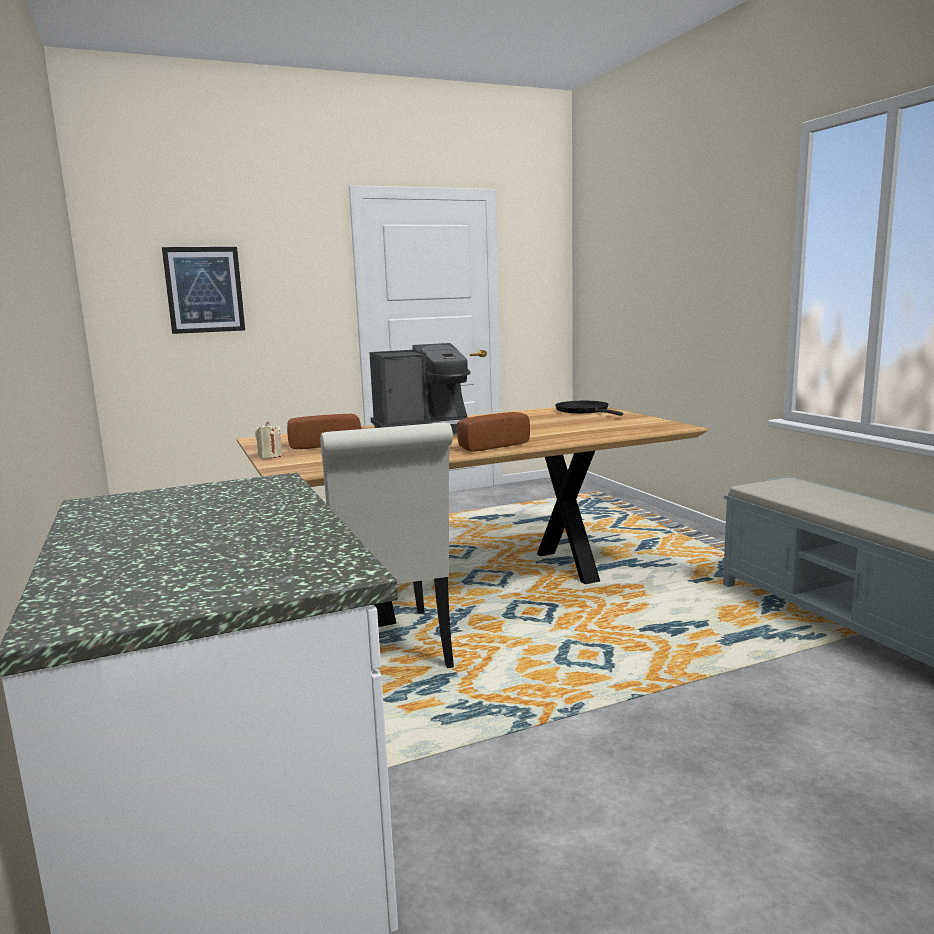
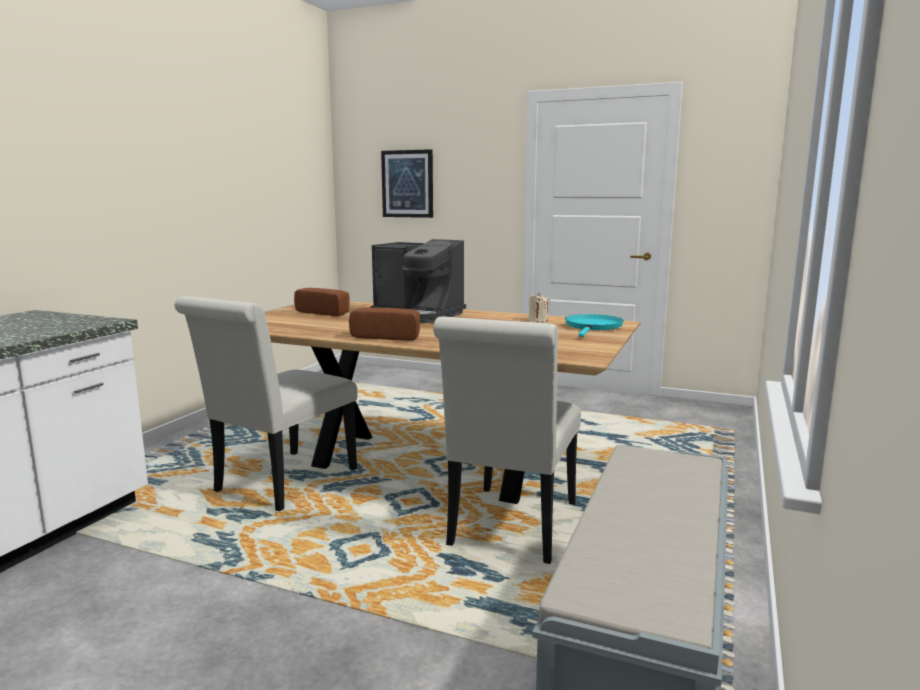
camera: 45 degrees right, 0 degrees up
(270, 456) = (273, 313): beige candle -> beige candle (538, 320)
(584, 411) = (593, 327): black frying pan -> turquoise frying pan
(634, 596) = (511, 529): none -> white chair

